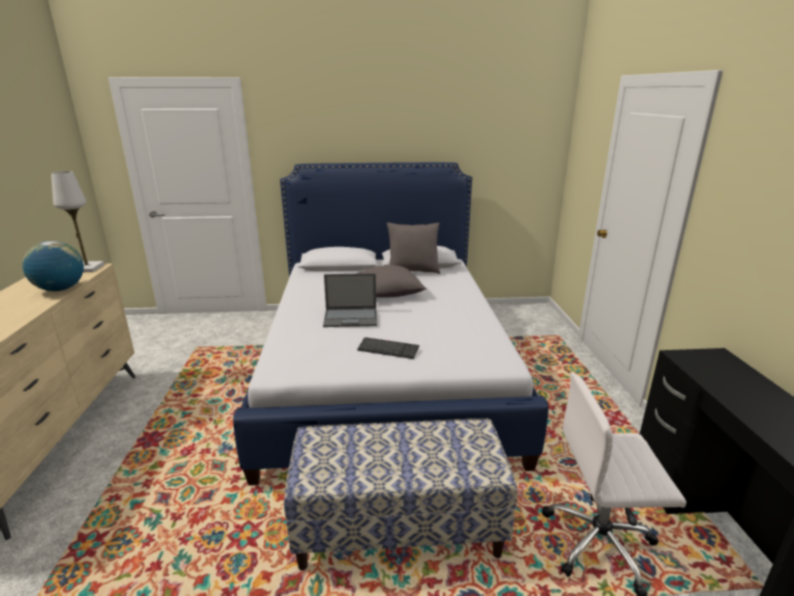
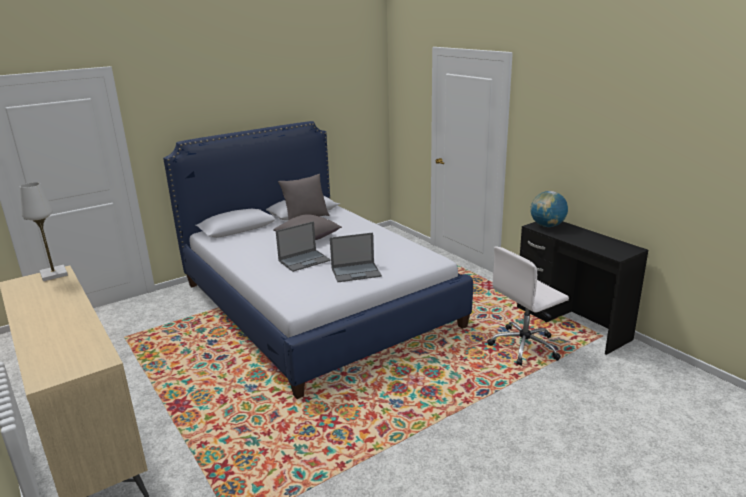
camera: 30 degrees left, 0 degrees up
(60, 289) = (68, 293): globe -> globe (547, 226)
(388, 349) = (356, 272): keyboard -> laptop
(398, 527) = (417, 381): bench -> none

